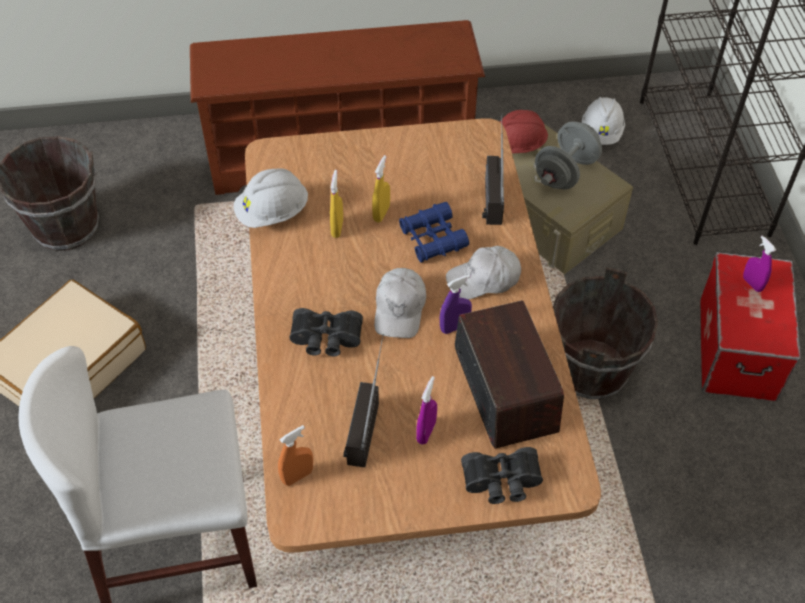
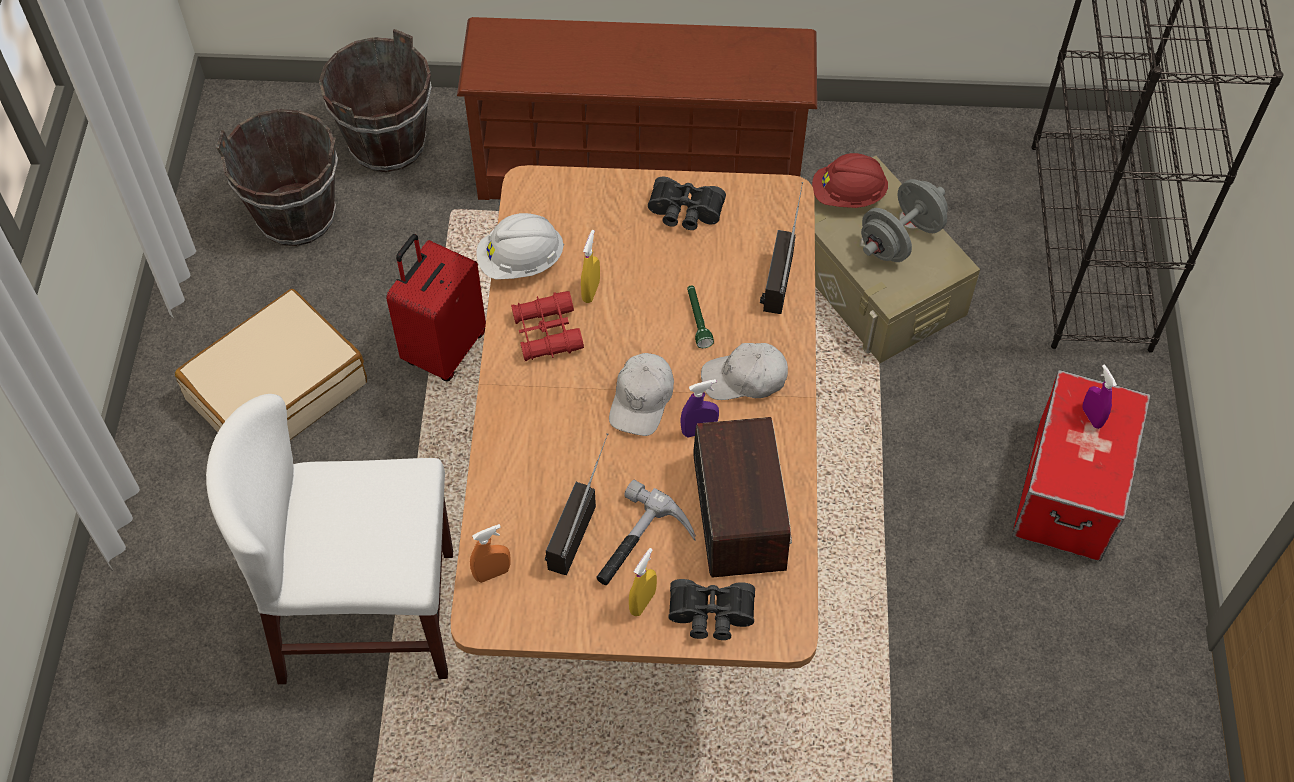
camera: 10 degrees right, 5 degrees up
(206, 313) = (443, 348): none -> red suitcase
(306, 266) = (547, 333): none -> red binoculars
(326, 340) = (552, 424): black binoculars -> black binoculars (684, 213)
(381, 213) = (645, 280): yellow spray bottle -> yellow spray bottle (642, 602)
(426, 432) = (641, 547): purple spray bottle -> hammer
(433, 238) = (697, 320): blue binoculars -> green flashlight
(591, 371) = (884, 489): brown bucket -> brown bucket (388, 144)
(601, 132) = (971, 182): white hard hat -> none

